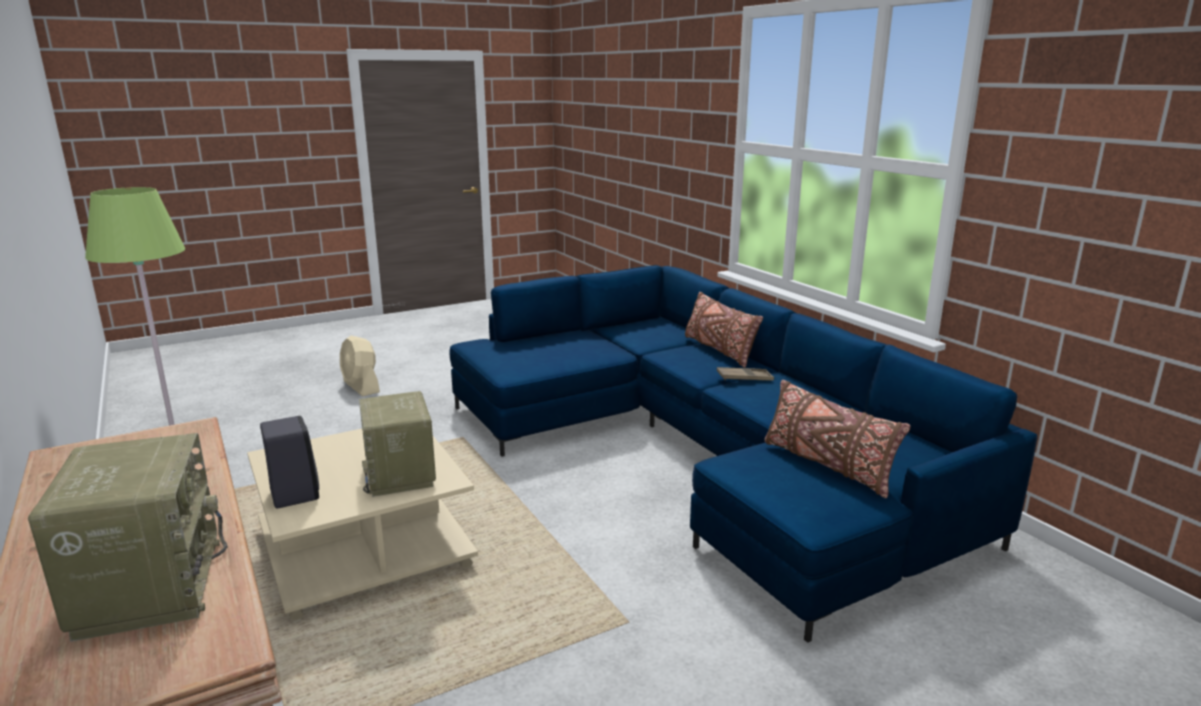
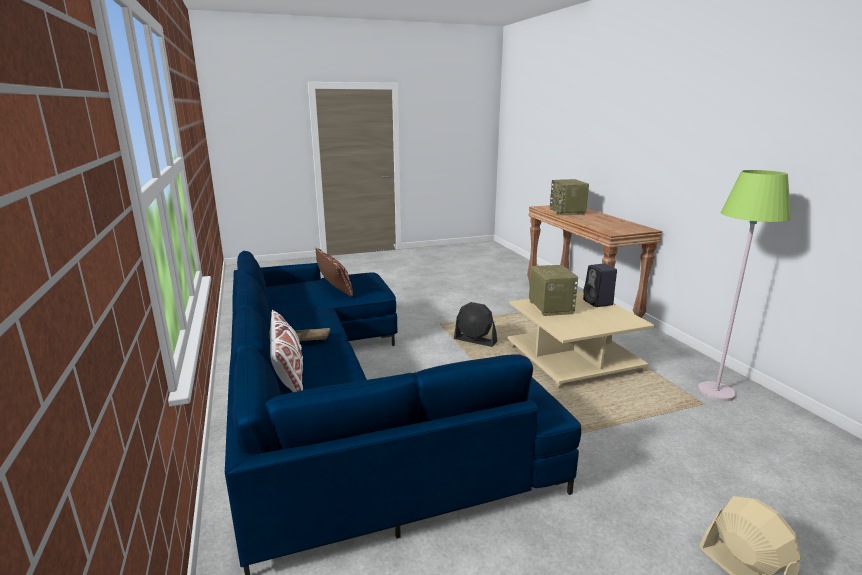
camera: 170 degrees left, 0 degrees up
(541, 575) = (475, 341): none -> black fan
(719, 350) = (288, 373): brown pillow -> white pillow

